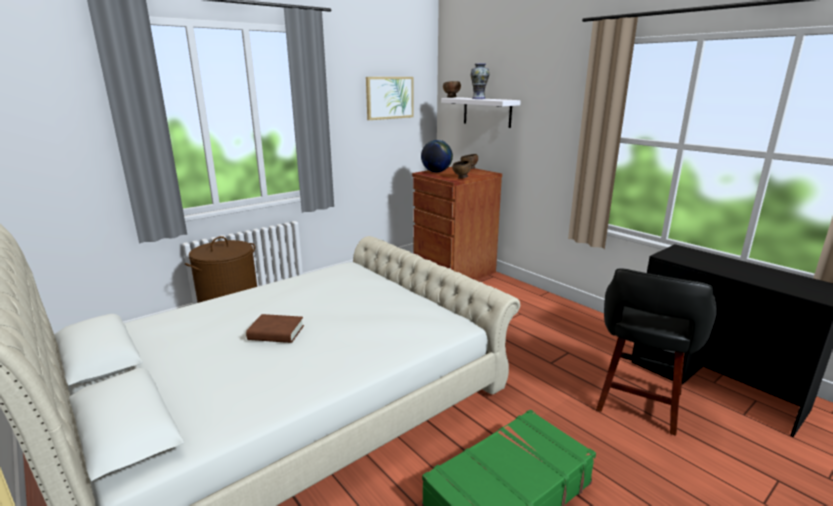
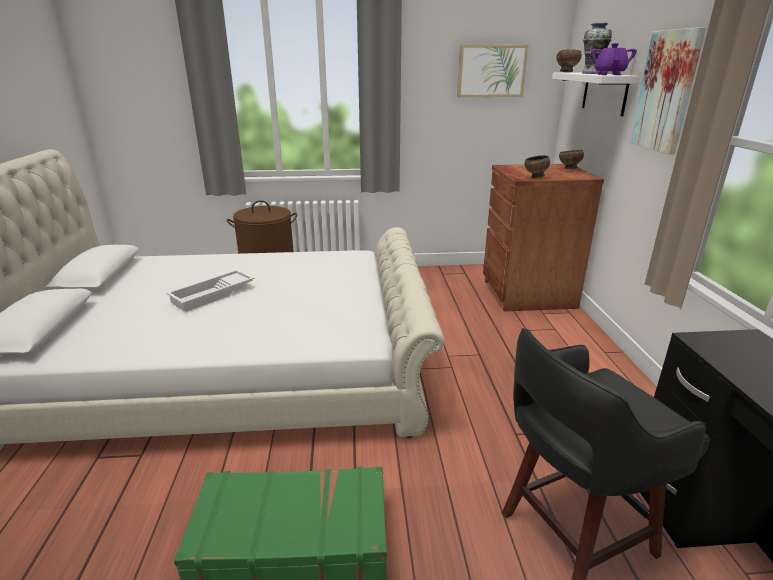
camera: 35 degrees right, 5 degrees up
(276, 333) = (213, 295): brown book -> white tray
(436, 172) = (521, 167): globe -> none
(500, 99) = (609, 74): none -> purple teapot
(549, 110) = (666, 91): none -> picture

